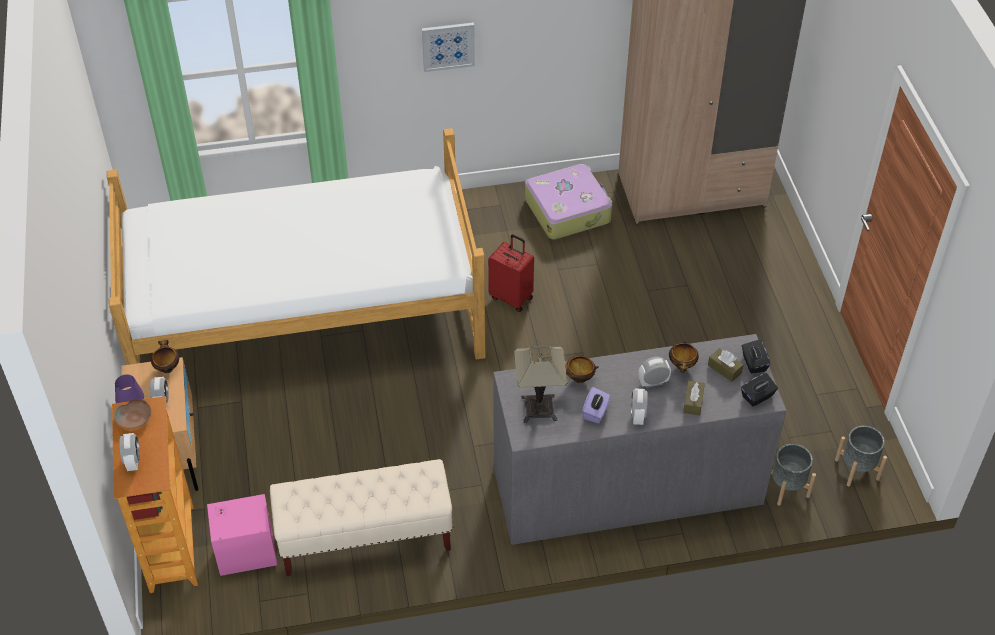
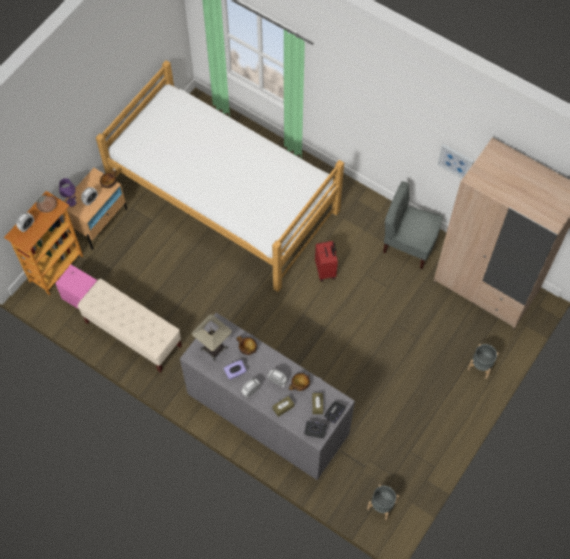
camera: 45 degrees right, 15 degrees up
(448, 46) = (373, 116): picture -> picture (456, 161)
(568, 210) = (409, 244): suitcase -> grey chair
(786, 487) = (338, 482): grey planter -> grey planter (481, 365)

